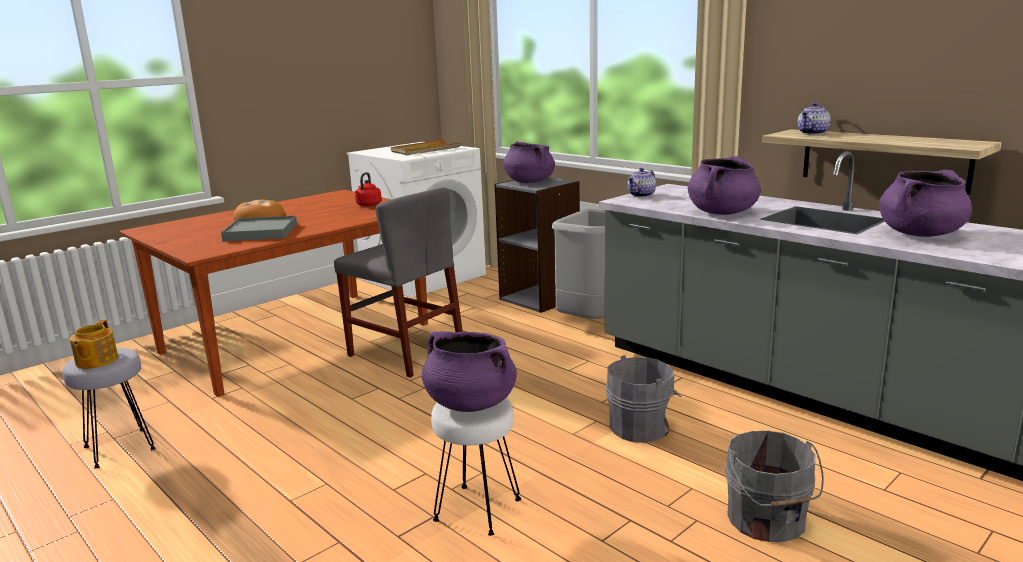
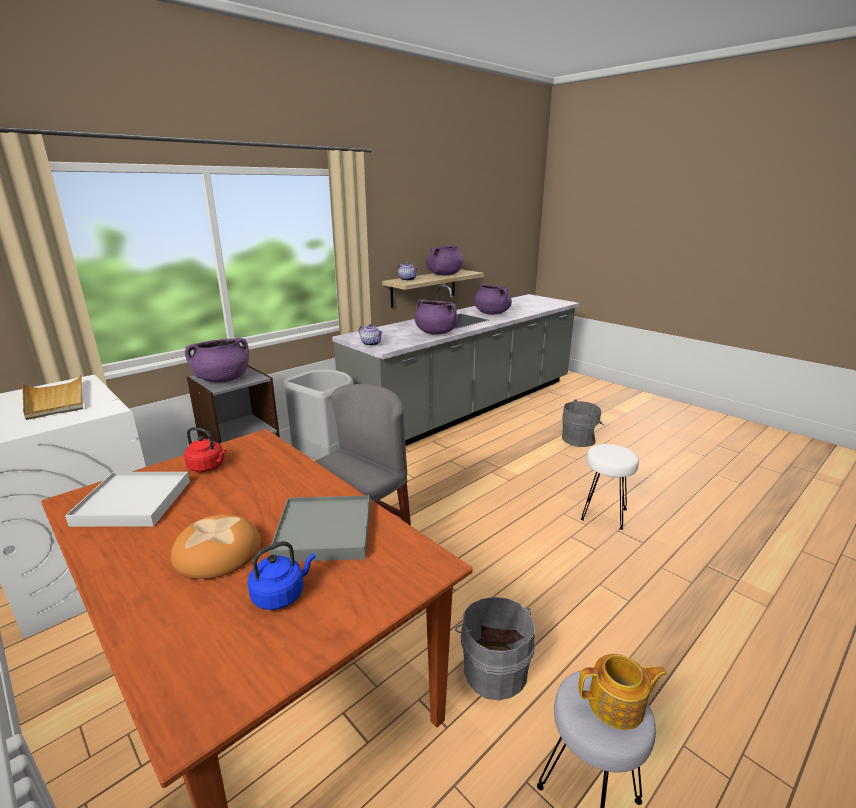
camera: 90 degrees left, 5 degrees up
(207, 231) = (281, 595): none -> blue kettle
(329, 200) = (134, 502): none -> white tray
(470, 403) = (611, 453): purple cooking pot -> purple cooking pot (444, 275)
(642, 426) = (497, 458): grey bucket -> grey bucket (493, 669)

